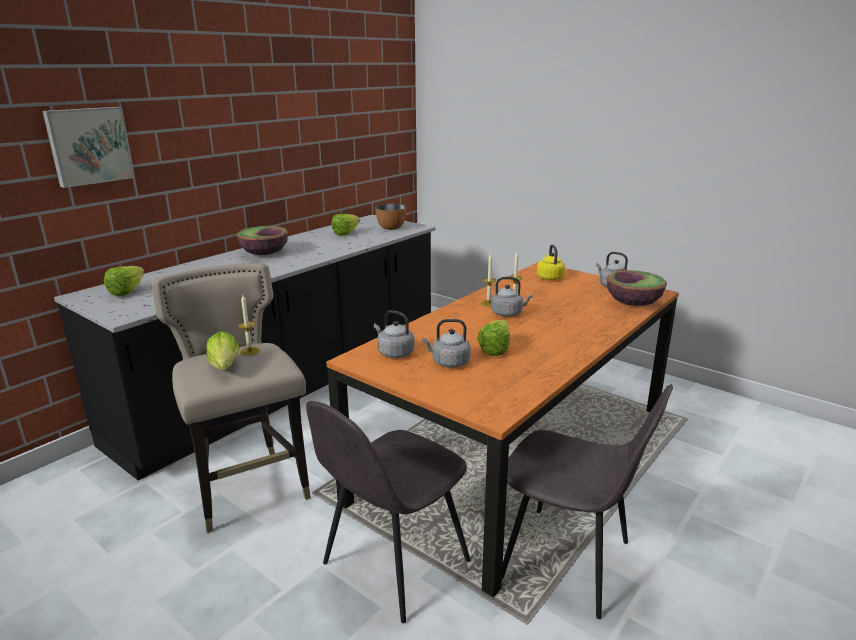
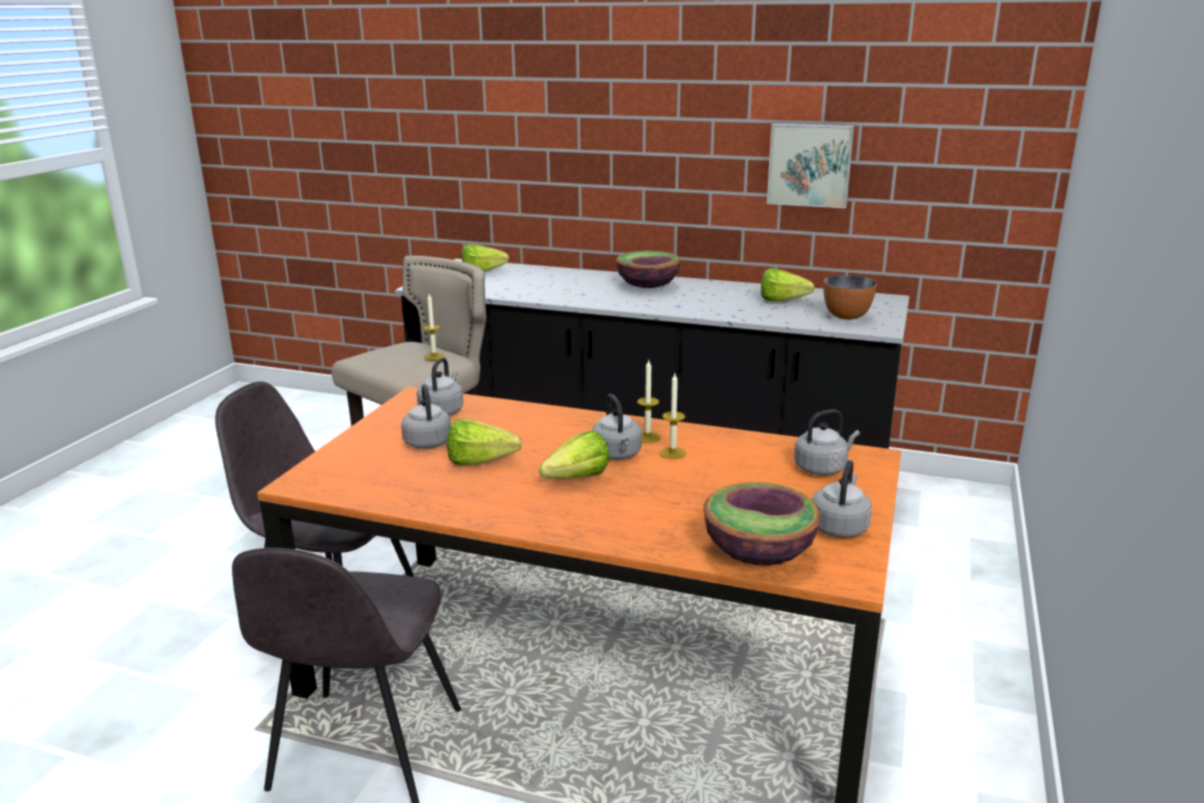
camera: 70 degrees right, 0 degrees up
(89, 146) = (507, 122): picture -> picture (810, 165)
(223, 369) = (389, 357): lettuce -> lettuce (571, 480)
(549, 277) = (822, 468): yellow kettle -> grey kettle

